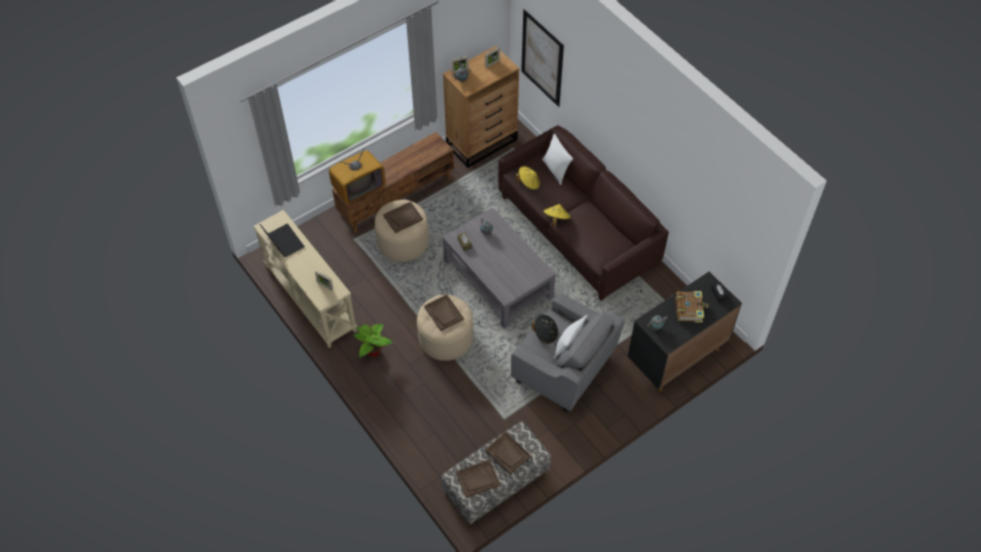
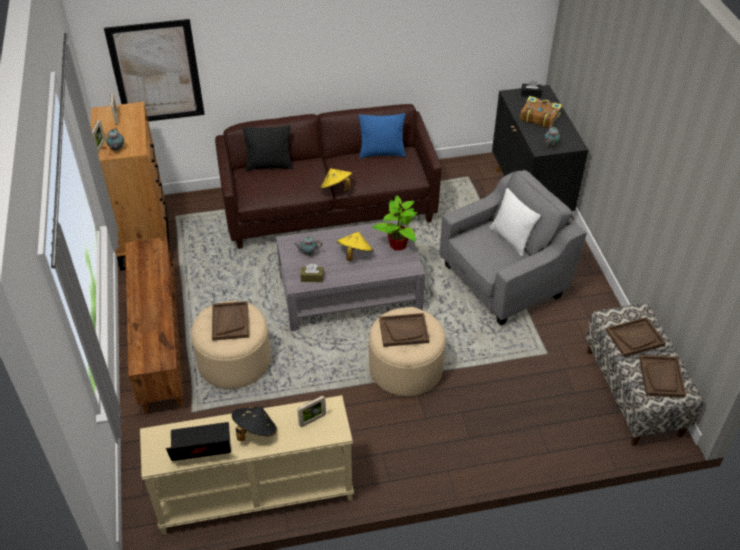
camera: 65 degrees left, 10 degrees down
(358, 187) = (149, 345): television -> none
(373, 351) = (385, 450): potted plant -> potted plant (397, 245)
(528, 183) = (271, 191): yellow hat -> yellow hat (354, 254)
(545, 334) = (485, 251): black hat -> black hat (255, 431)
(555, 170) = (269, 165): white pillow -> black pillow
(612, 230) = (382, 153): none -> blue pillow

